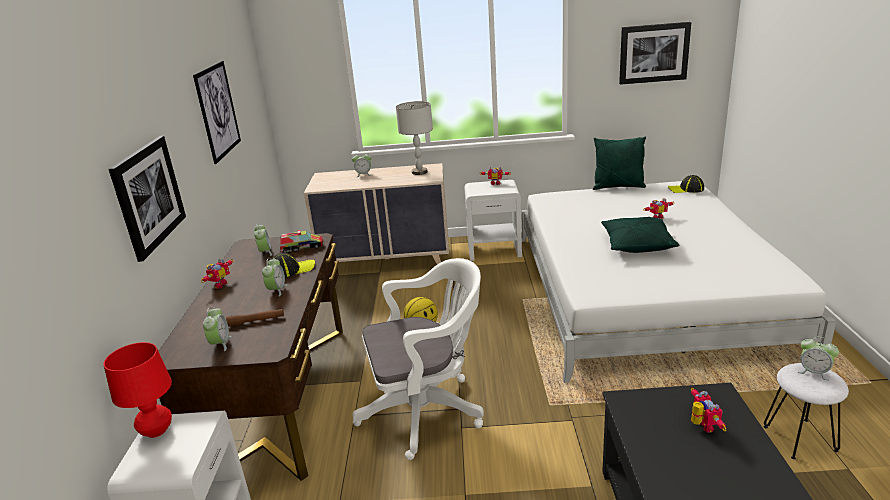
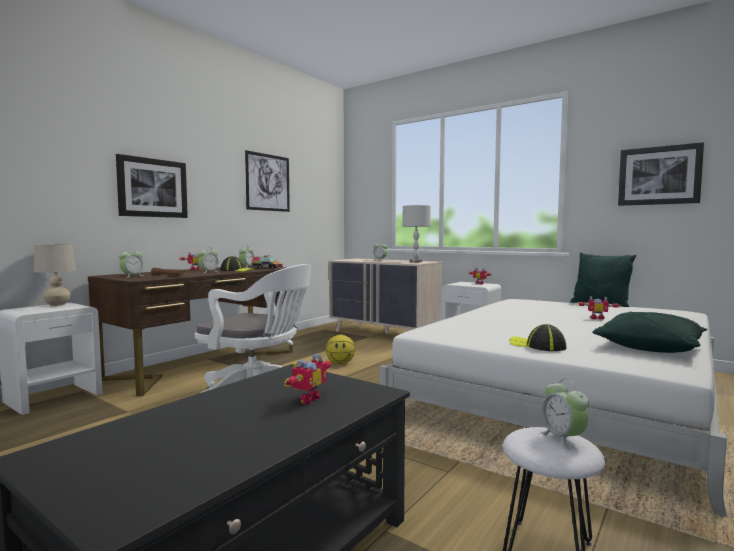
camera: 35 degrees right, 20 degrees down
(156, 431) = (57, 305): red table lamp -> beige table lamp
(637, 244) = (535, 323): green pillow -> green pillow (649, 347)
(686, 189) = (672, 312): cap -> cap (537, 346)

